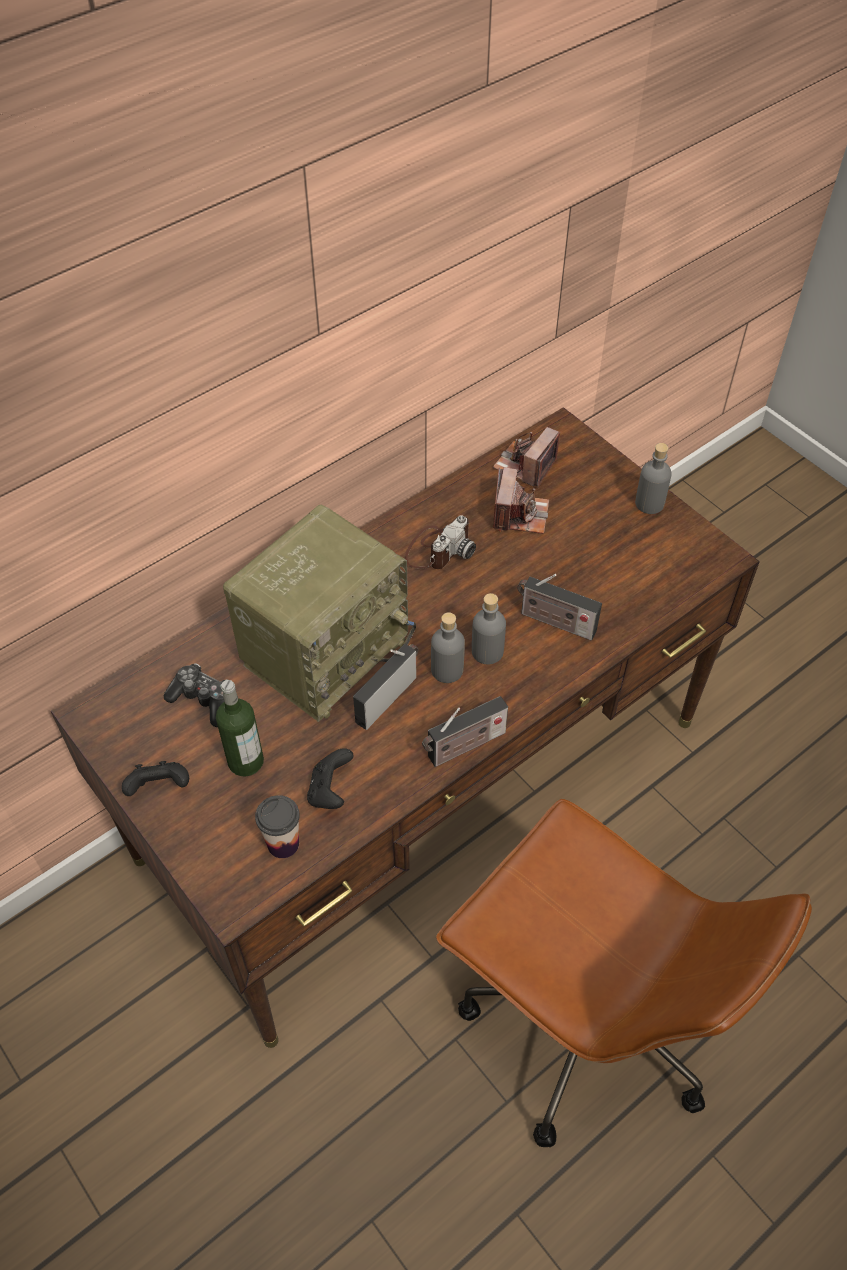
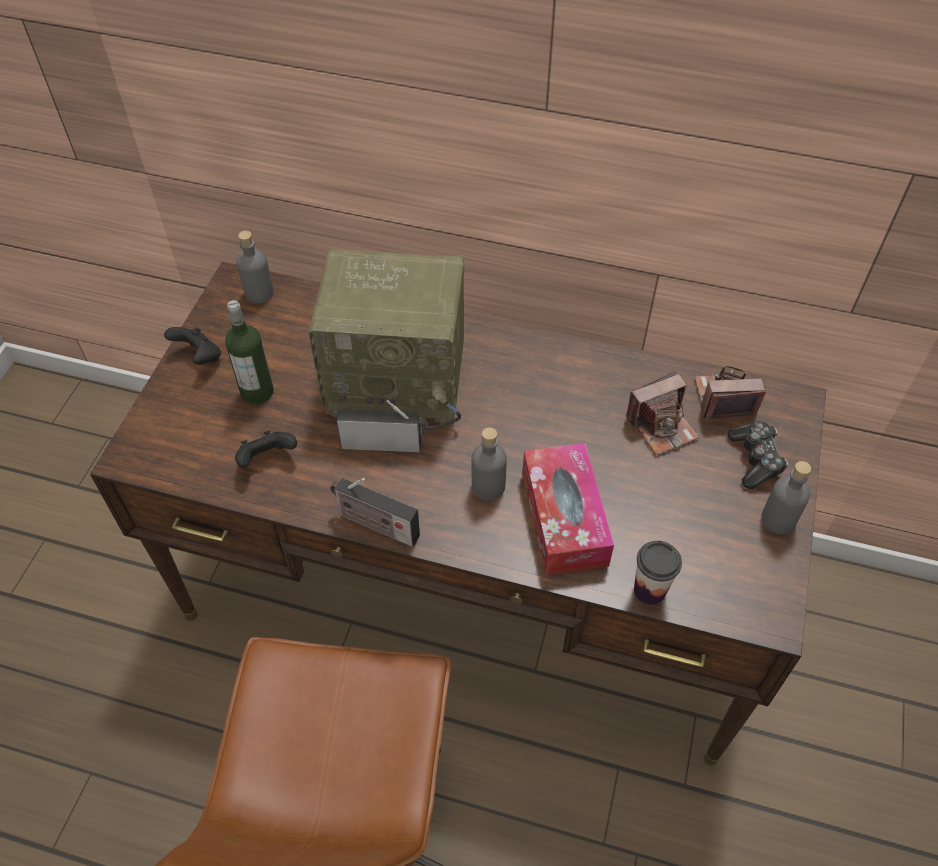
camera: 55 degrees right, 0 degrees up
(203, 699) = (294, 335): game controller -> game controller (755, 459)
(283, 843) = (199, 457): cup -> cup (649, 590)
(438, 549) = (567, 391): camera -> none
(447, 670) = (445, 469): grey bottle -> grey bottle (259, 293)
(554, 622) = (564, 518): radio -> tissue box

